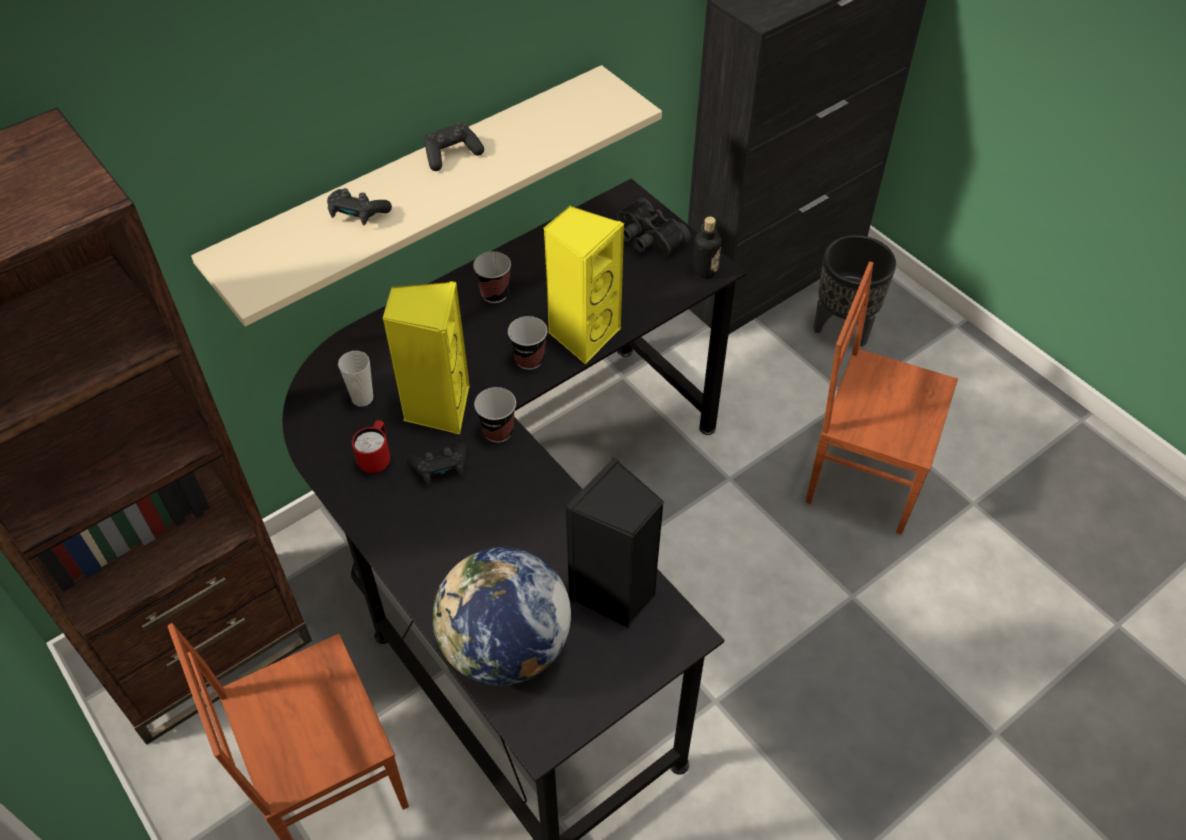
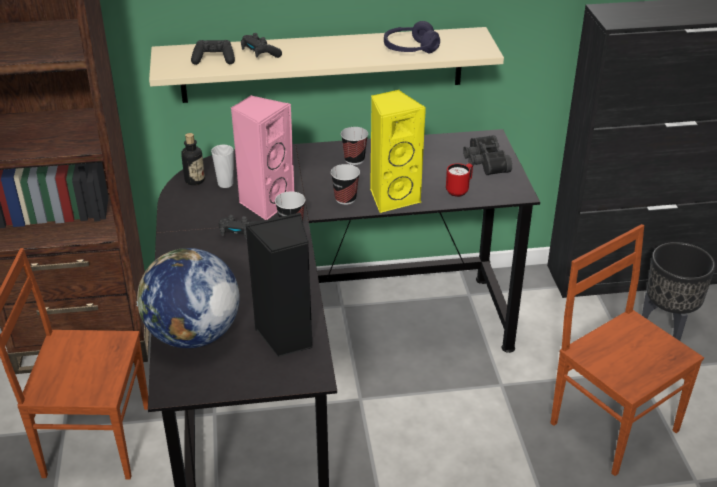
camera: 30 degrees right, 15 degrees down
(376, 459) = (206, 215): red mug -> red mug (459, 190)
(437, 407) = (265, 203): yellow speaker -> pink speaker
(451, 154) = (344, 43): black game controller -> black game controller (214, 59)
(542, 136) = (410, 49): none -> purple headphones
(704, 271) = (509, 191): bottle -> bottle (194, 180)

